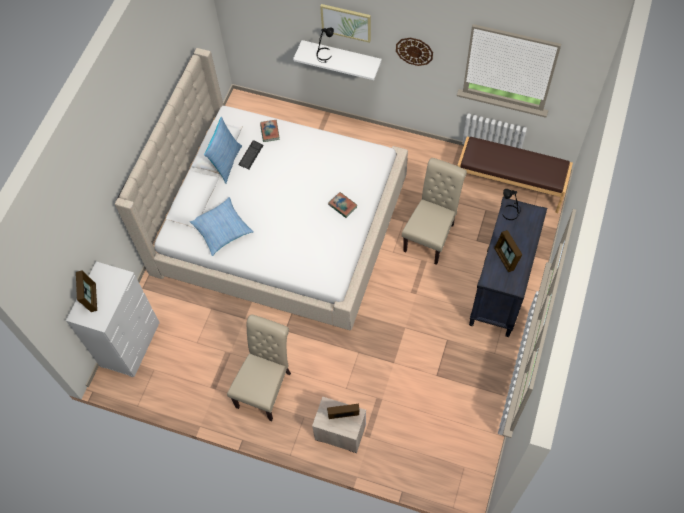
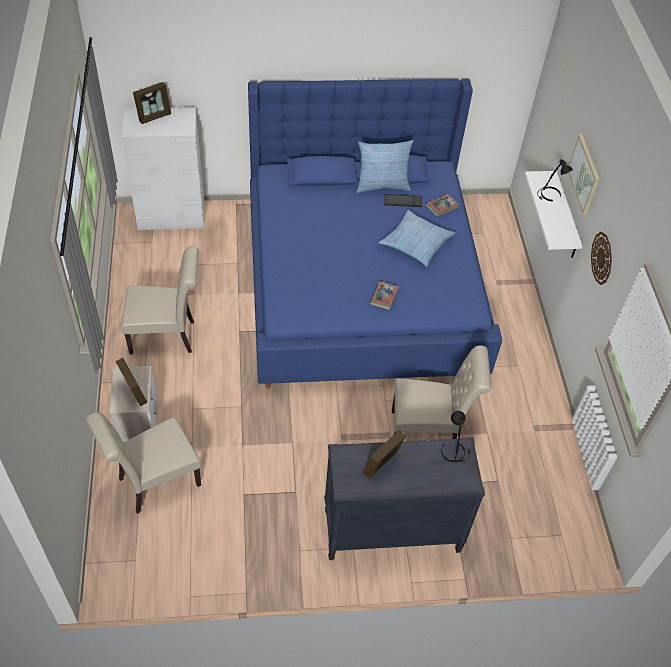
camera: 60 degrees right, 10 degrees down
(221, 229) = (300, 207): pillow -> pillow (416, 243)
(279, 226) = (362, 286): beige bed -> blue bed
(403, 435) = (154, 483): none -> beige chair
(509, 185) = (551, 498): brown bench -> none

